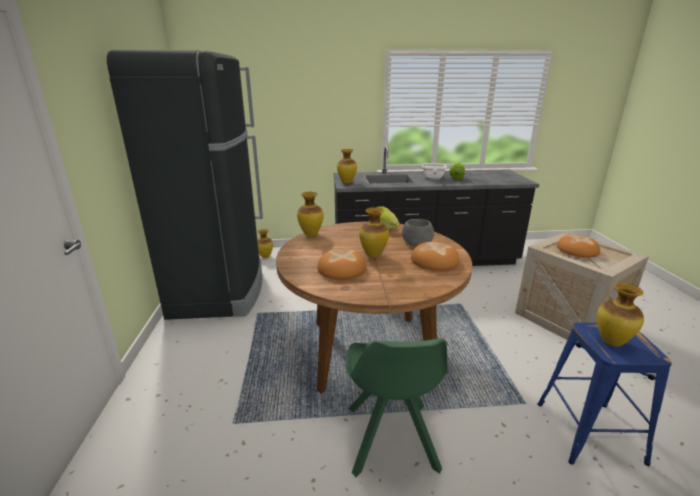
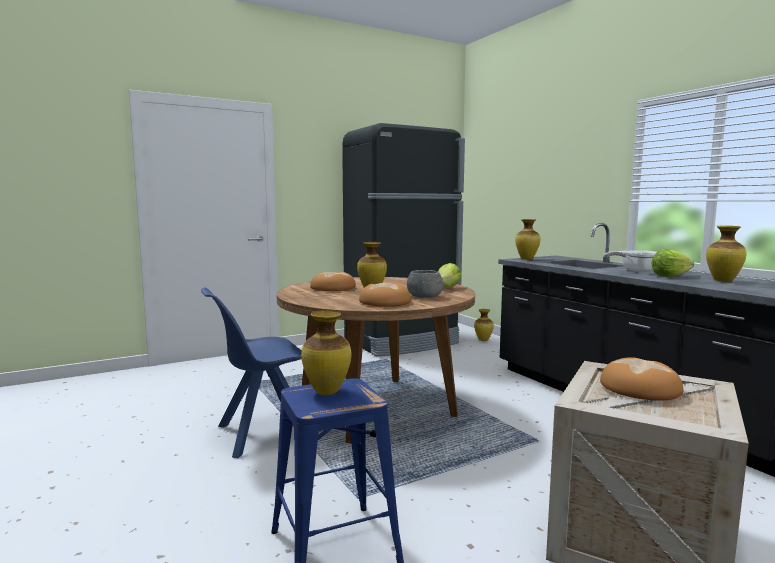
camera: 65 degrees right, 15 degrees down
(311, 234) = (393, 278): vase -> vase (723, 281)
(391, 440) = (262, 434): green chair -> blue chair

